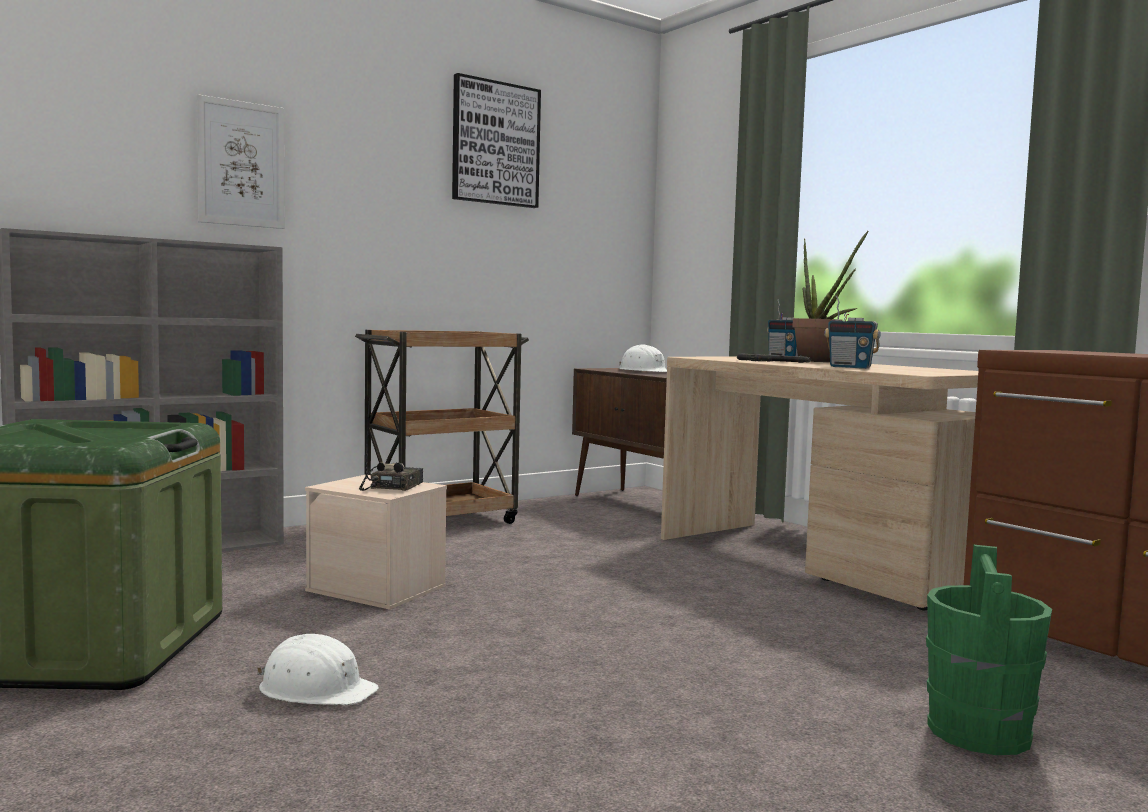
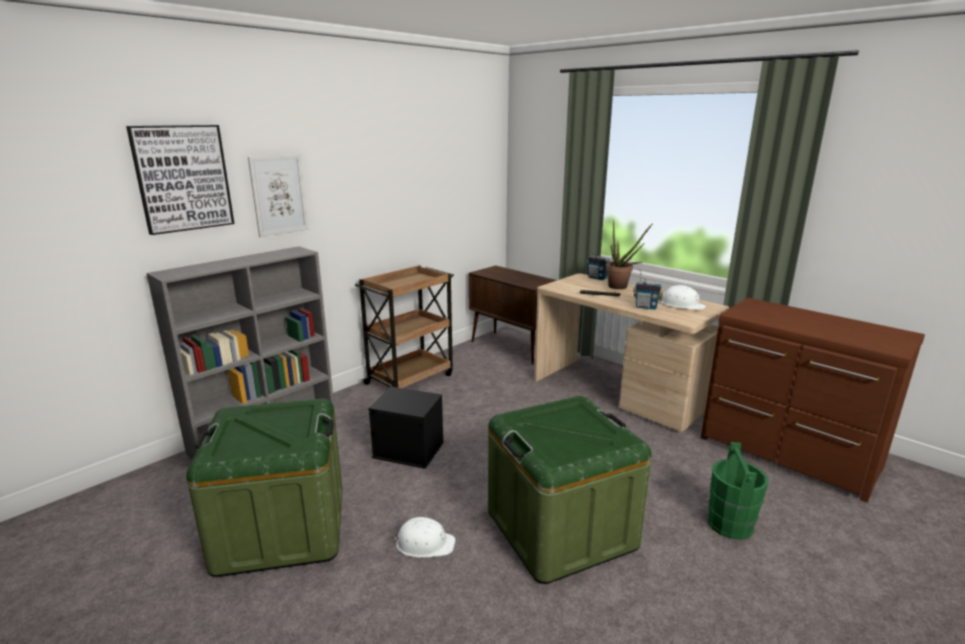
camera: 10 degrees left, 15 degrees up
(378, 588) = (409, 450): beige storage box -> black storage box
(391, 487) = (414, 401): radio -> none
(495, 143) = (420, 148): picture -> picture (183, 178)
(599, 700) = (560, 529): none -> green storage box
(644, 372) = (511, 276): white hard hat -> white hard hat (682, 305)

